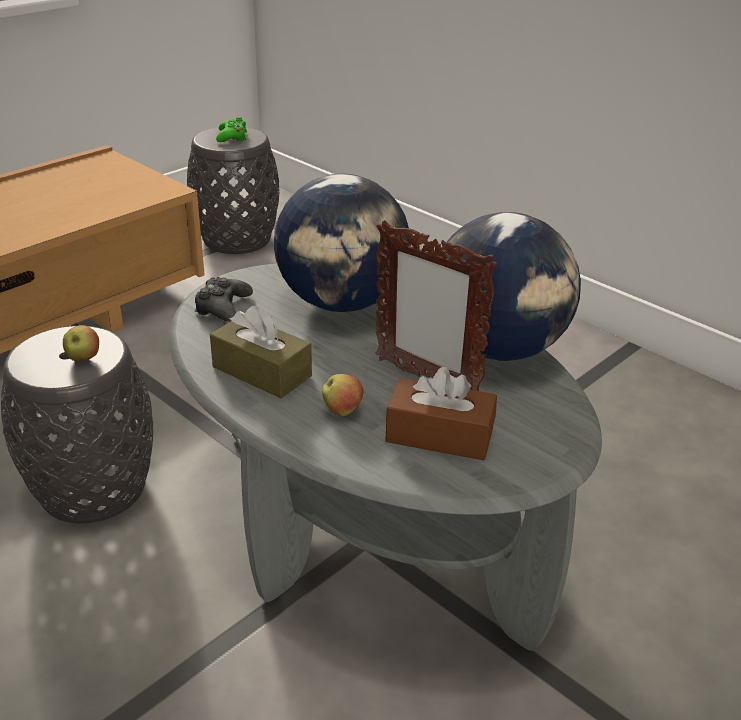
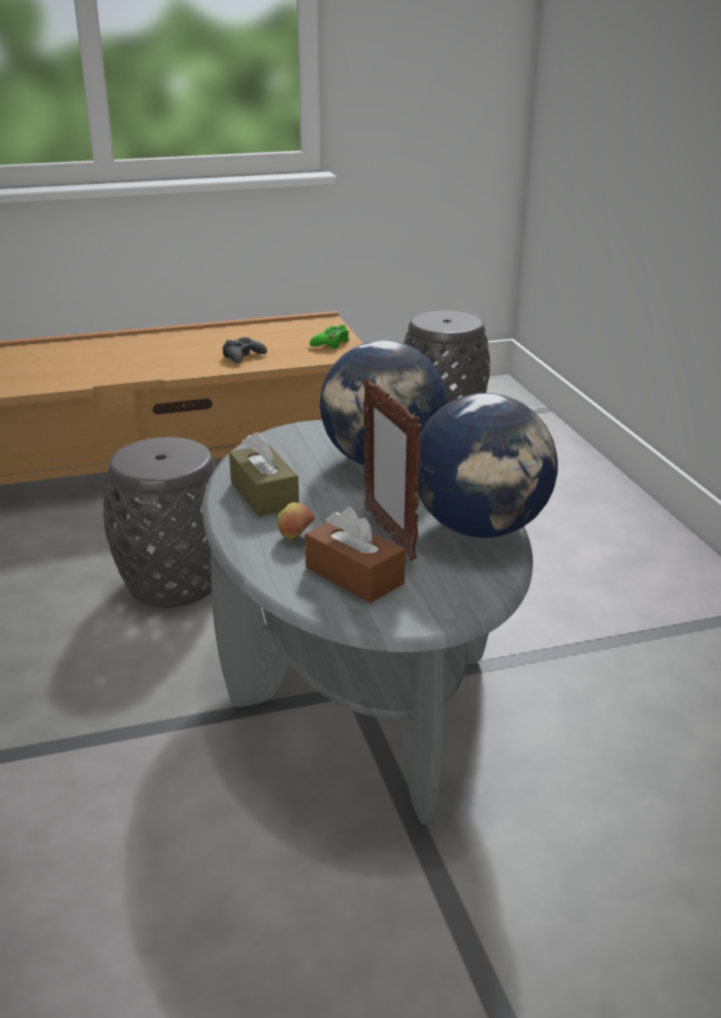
camera: 30 degrees right, 5 degrees down
(83, 358) = (169, 461): apple -> none
(223, 307) = (283, 443): black game controller -> black game controller (243, 356)
(232, 137) = (448, 320): green game controller -> green game controller (331, 343)

